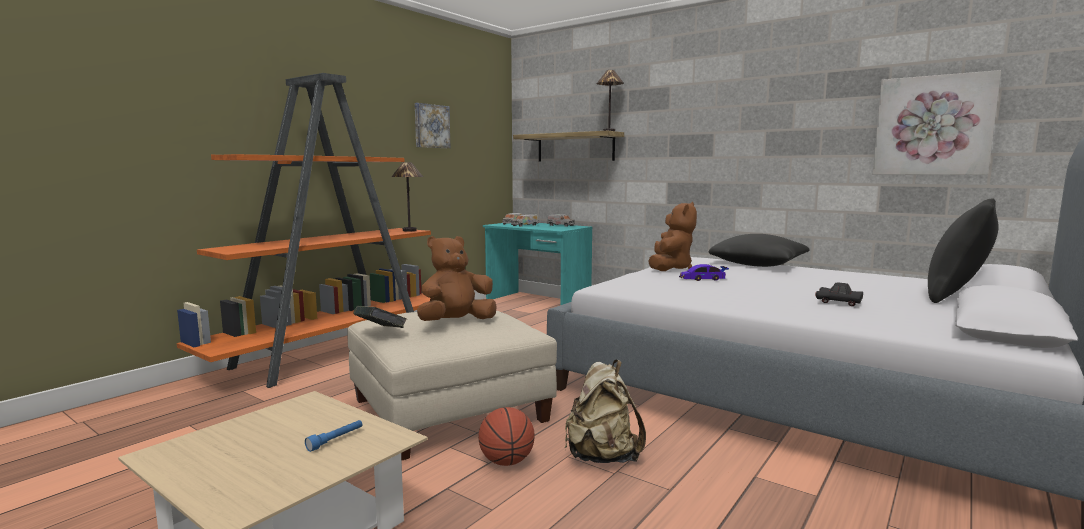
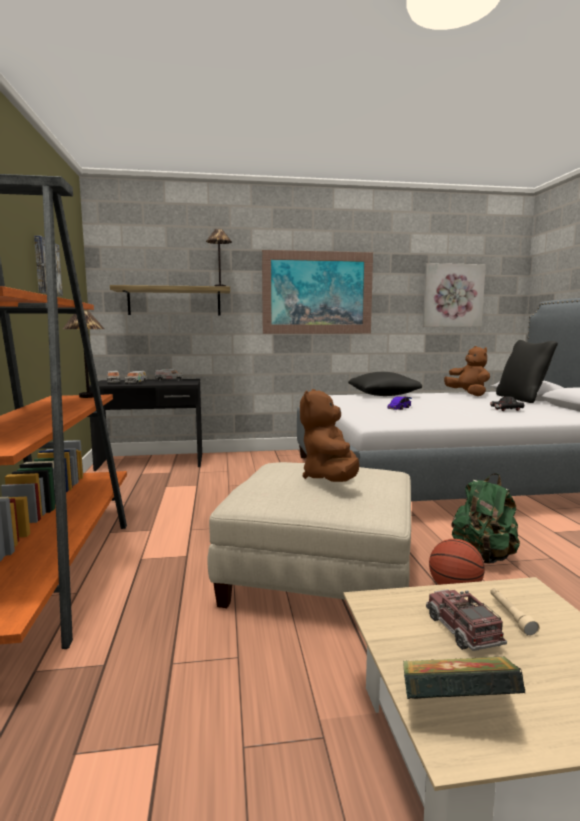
camera: 45 degrees left, 0 degrees up
(295, 431) = (462, 630): none -> toy truck
(335, 440) = (510, 616): blue flashlight -> beige flashlight
(380, 333) = (306, 508): book -> book (456, 708)
(537, 302) = (151, 462): turquoise desk -> black desk
(602, 457) = (483, 557): beige backpack -> green backpack
(670, 268) = (351, 404): brown plush toy -> brown plush toy (468, 394)
(719, 132) = (317, 293): none -> picture

